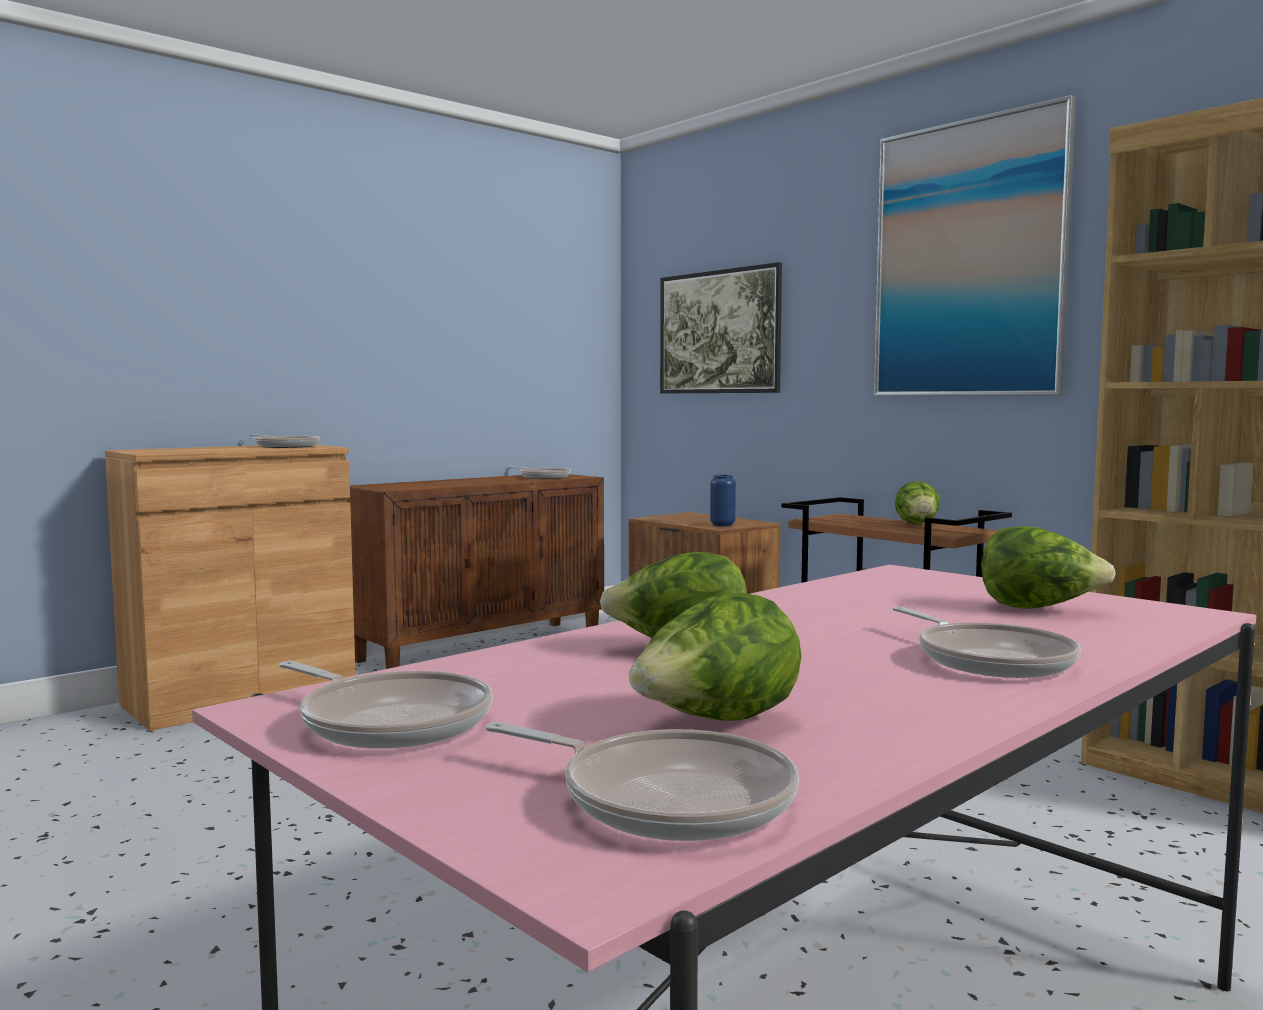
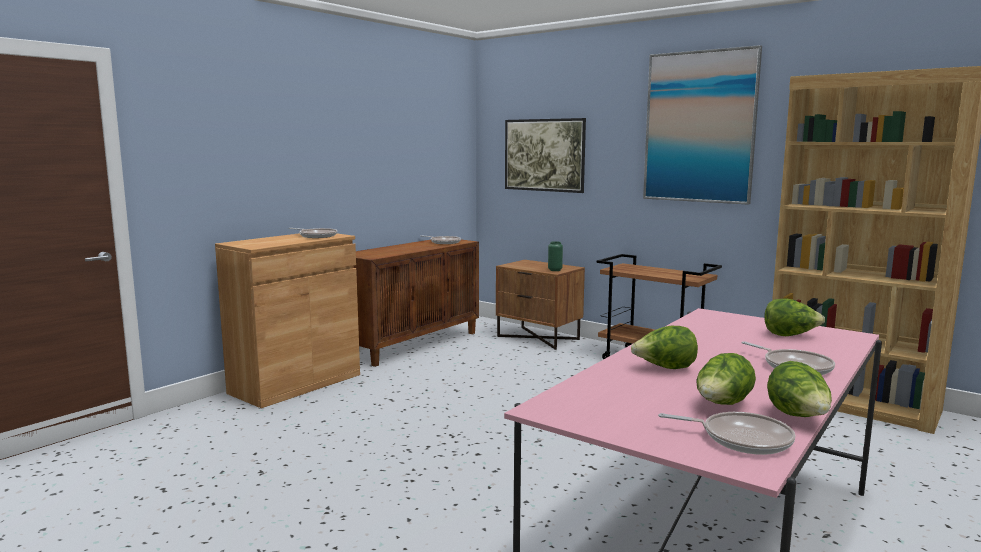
camera: 10 degrees left, 5 degrees up
(390, 721) = (596, 413): frying pan -> none
(722, 525) = (555, 270): blue vase -> green vase
(917, 524) = (671, 271): lettuce -> lettuce (798, 417)

